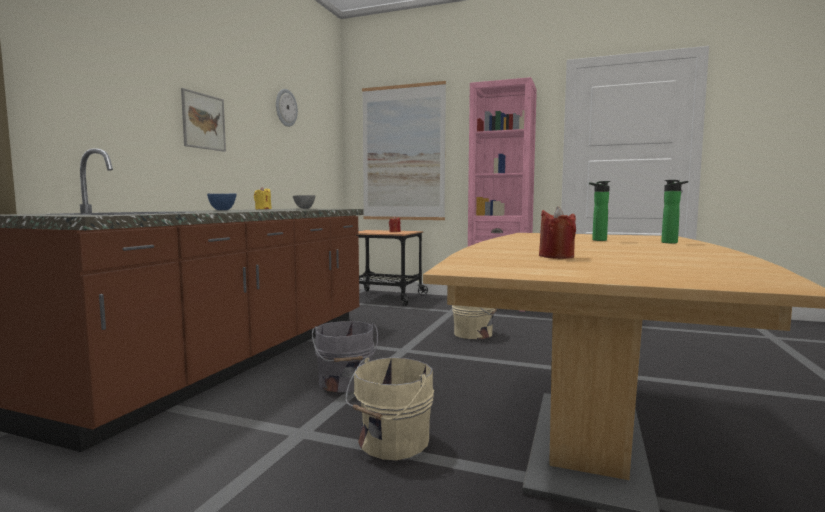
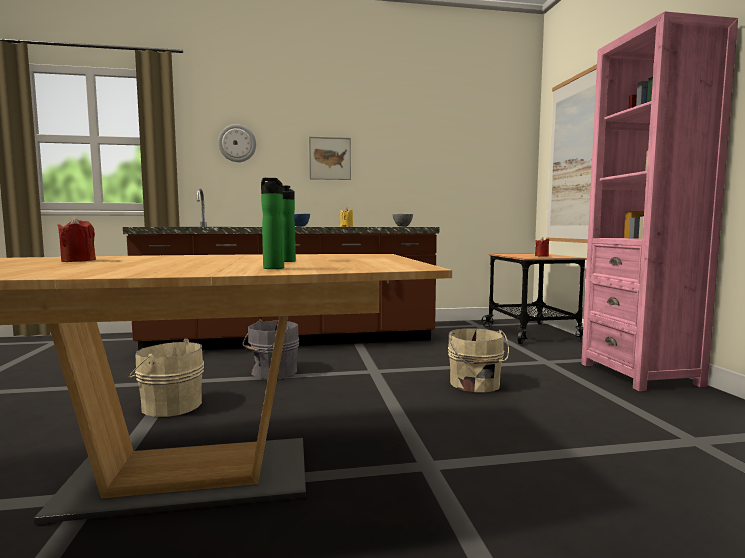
camera: 60 degrees right, 0 degrees up
(285, 108) = (434, 131): wall clock -> wall clock (237, 143)

